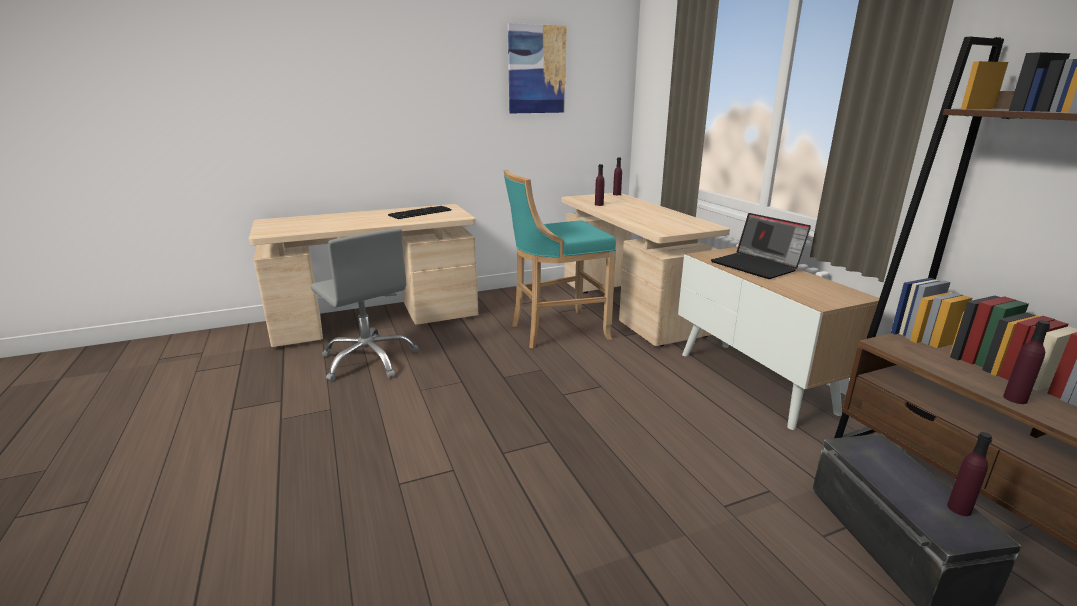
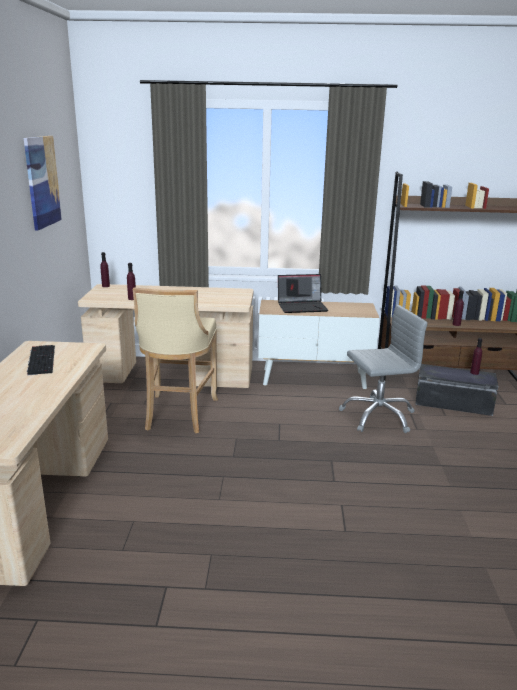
camera: 65 degrees left, 0 degrees up
(369, 360) = (131, 519): grey office chair -> grey office chair (378, 416)
(555, 331) = (178, 415): turquoise stool -> beige stool

